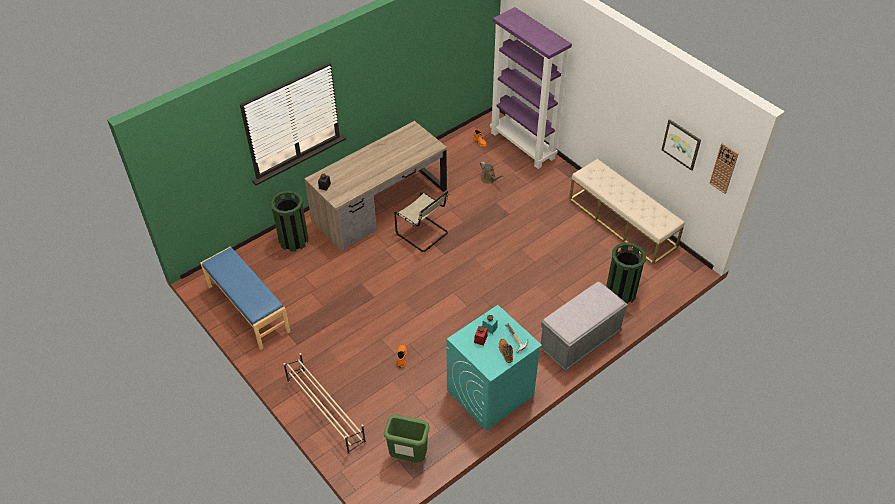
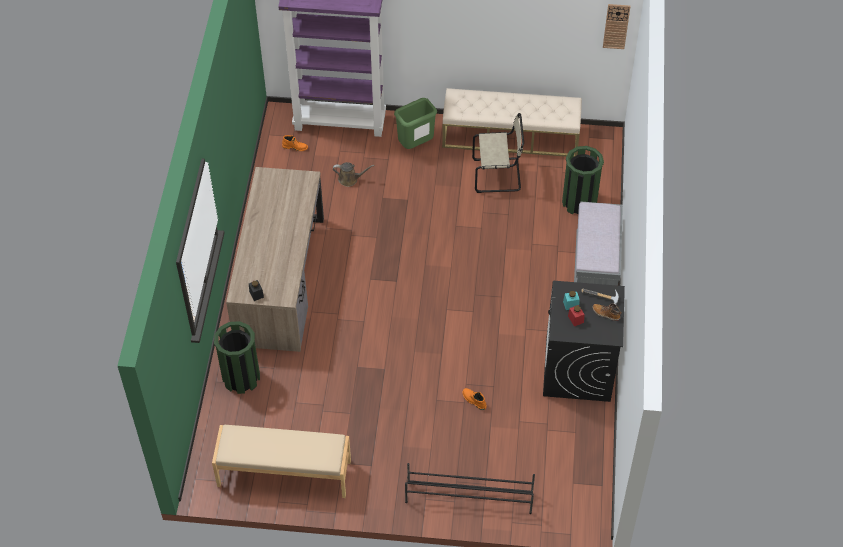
camera: 45 degrees left, 5 degrees up
(247, 309) = (284, 474): blue bench -> beige bench
(325, 410) = (468, 497): beige shoe rack -> black shoe rack
(408, 456) = (577, 473): green trash can -> green trash can (416, 145)
(423, 234) = (355, 277): beige chair -> beige chair (498, 175)
(490, 393) = (578, 369): turquoise washing machine -> black washing machine
(681, 144) = (557, 26): picture -> none

